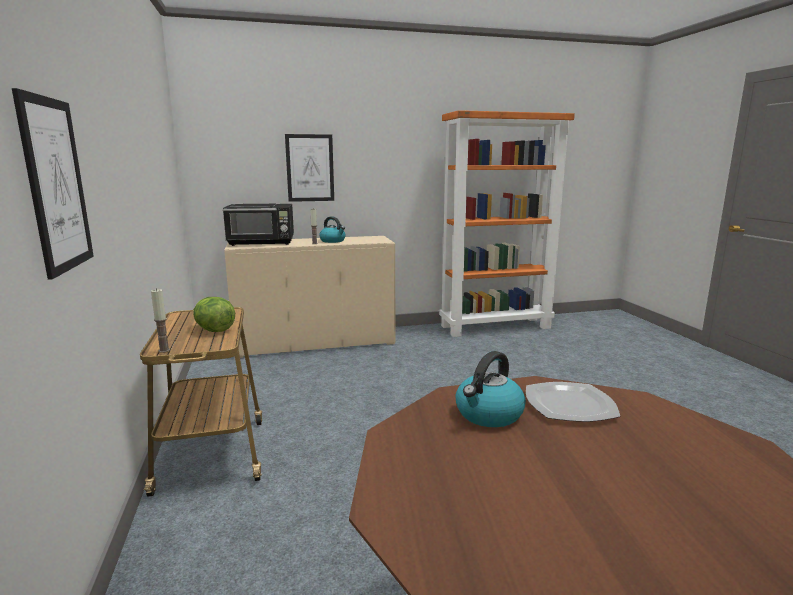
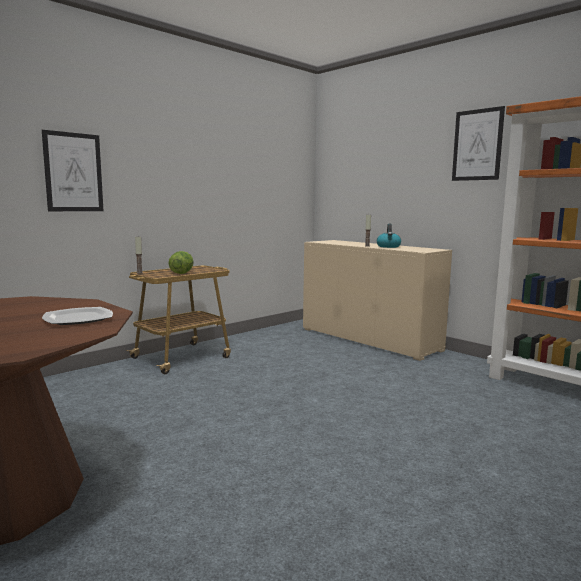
camera: 60 degrees right, 5 degrees down
(262, 243) = (341, 242): black microwave -> none
(310, 168) = (396, 180): picture -> picture (477, 145)
(488, 414) = (56, 308): kettle -> none

